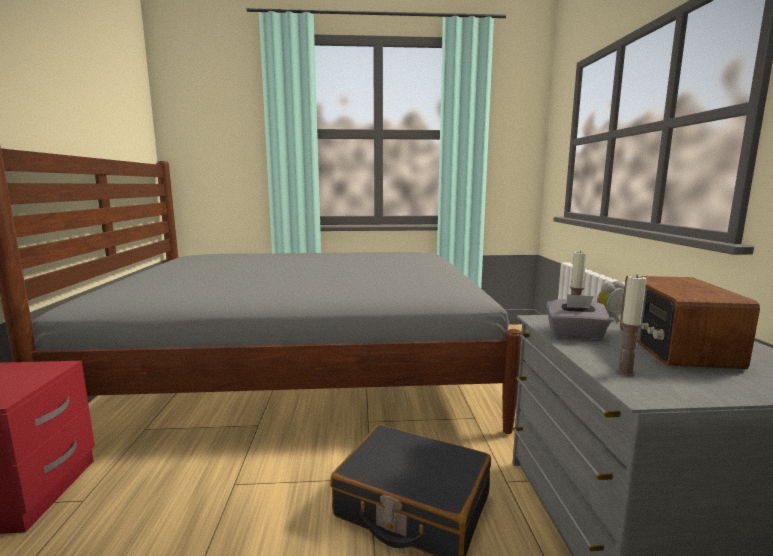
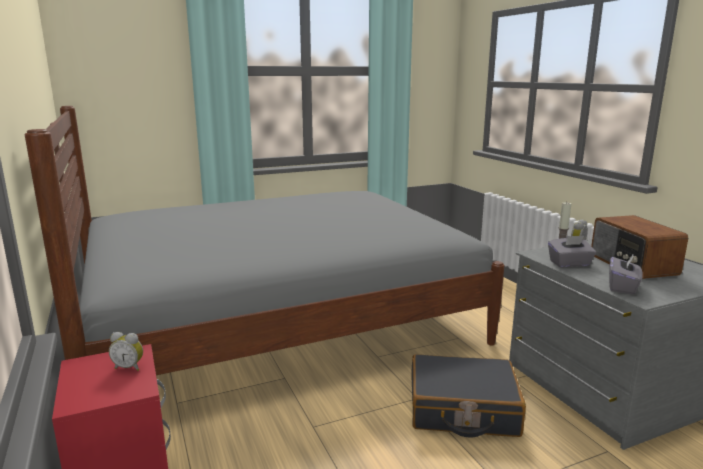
camera: 20 degrees left, 5 degrees up
(29, 377) = (129, 367): none -> alarm clock
(625, 372) = (622, 287): candle -> grey tissue box

